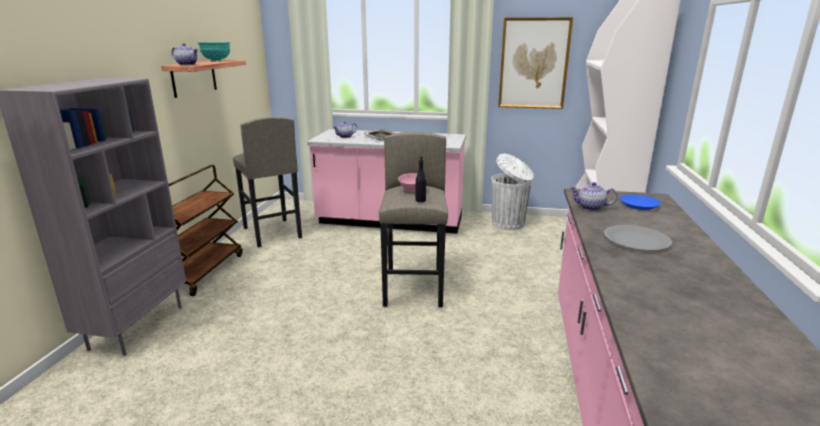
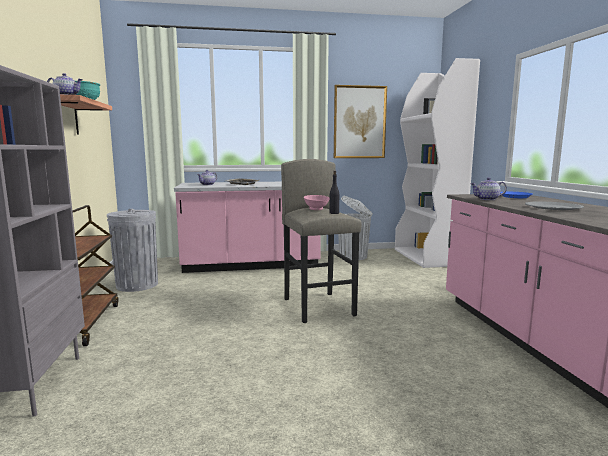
camera: 20 degrees left, 10 degrees down
(272, 233) = (137, 285): grey stool -> grey trash can

